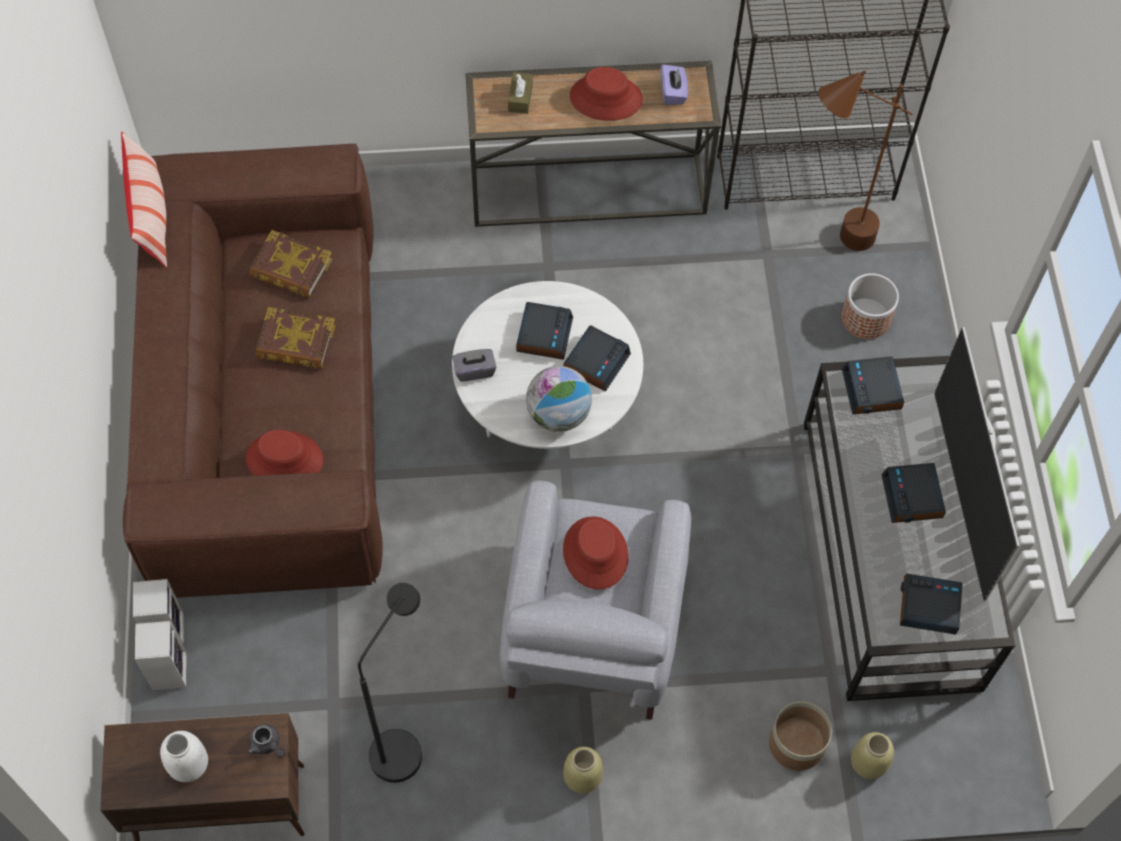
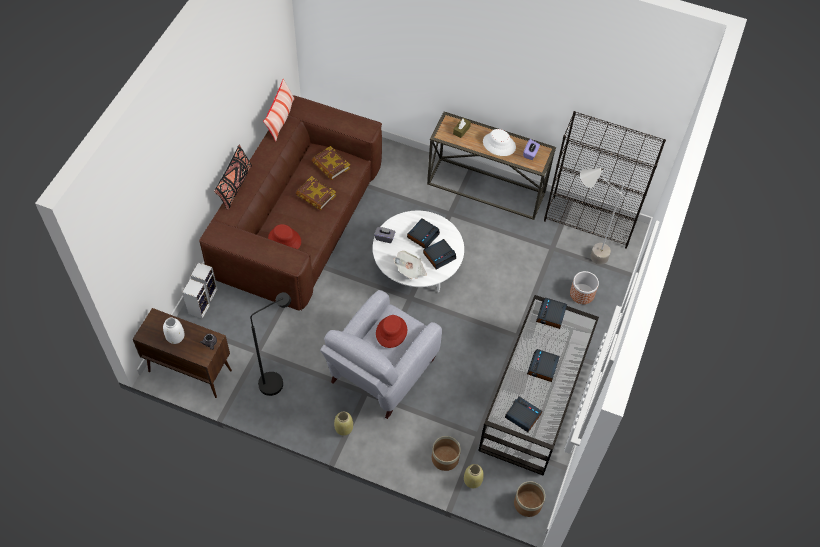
camera: 25 degrees right, 5 degrees down
(136, 395) = (235, 186): none -> black pillow
(558, 414) = (410, 270): globe -> newspaper
(606, 98) = (499, 145): red hat -> white hat
(830, 244) = (584, 255): brown floor lamp -> grey floor lamp
(960, 494) = (566, 376): television -> none
(985, 758) = (527, 504): none -> planter

